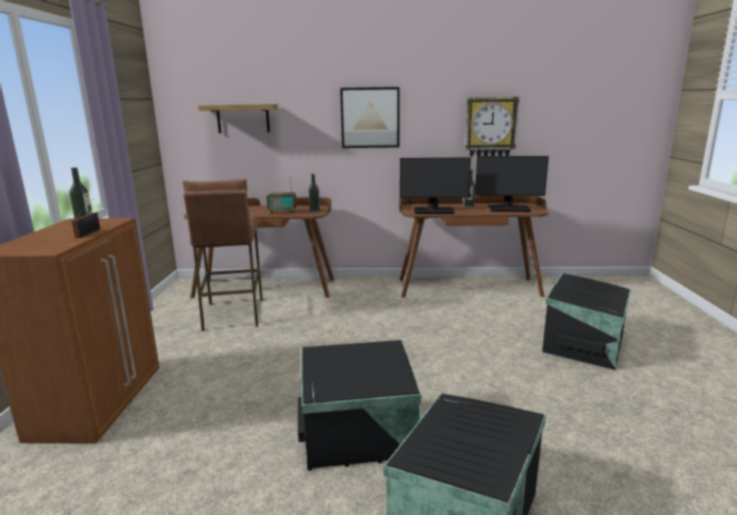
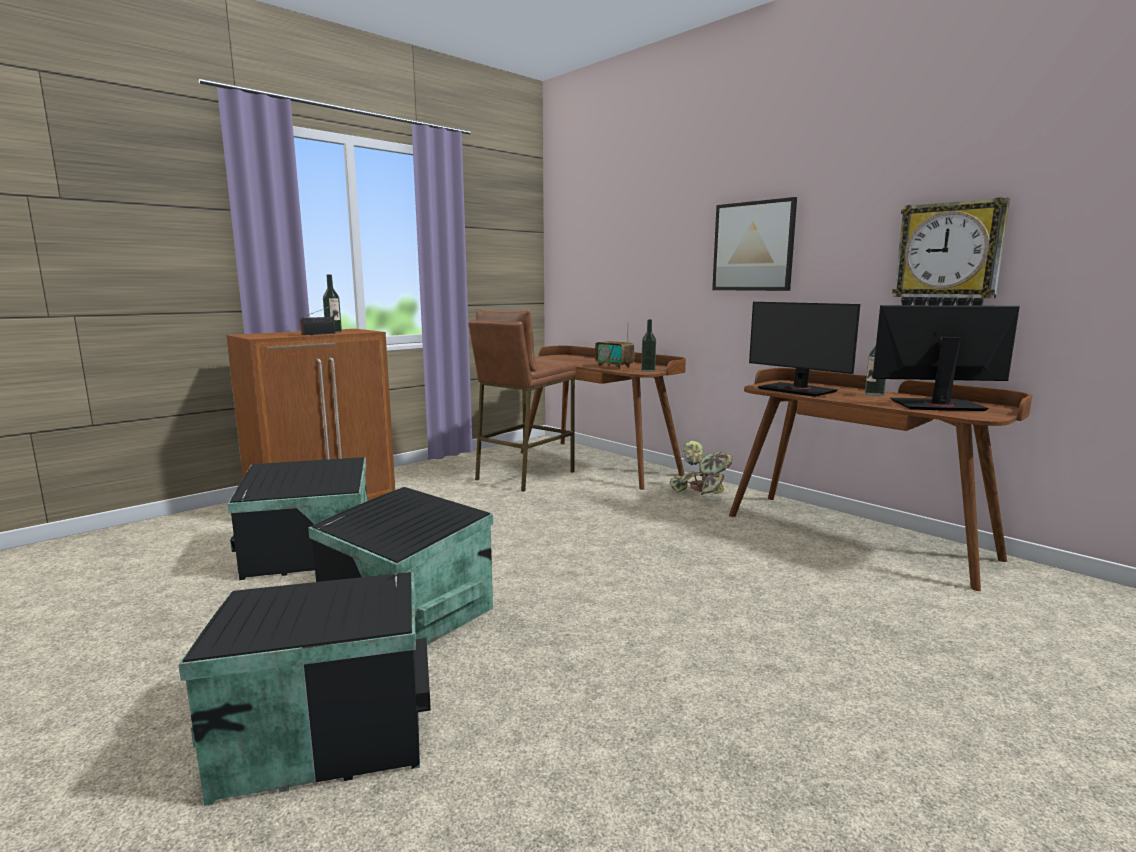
camera: 45 degrees right, 5 degrees down
(243, 118) = (614, 251): shelf -> none
(364, 288) = (702, 493): none -> potted plant
(508, 208) = (937, 405): monitor -> monitor turned 135 degrees clockwise
(585, 344) = (904, 677): black storage box -> black storage box (311, 554)

